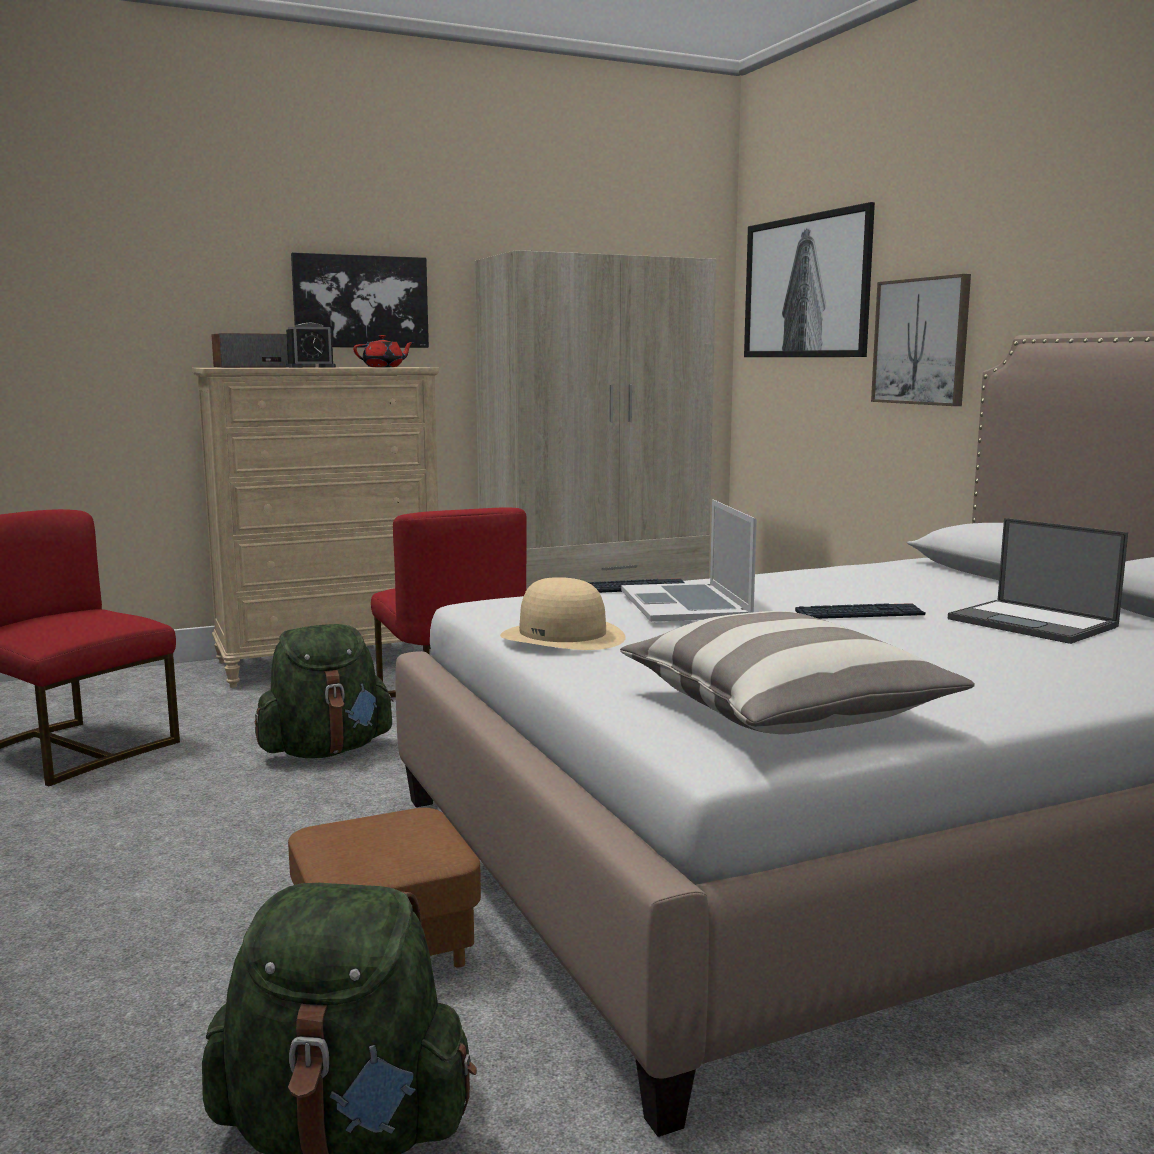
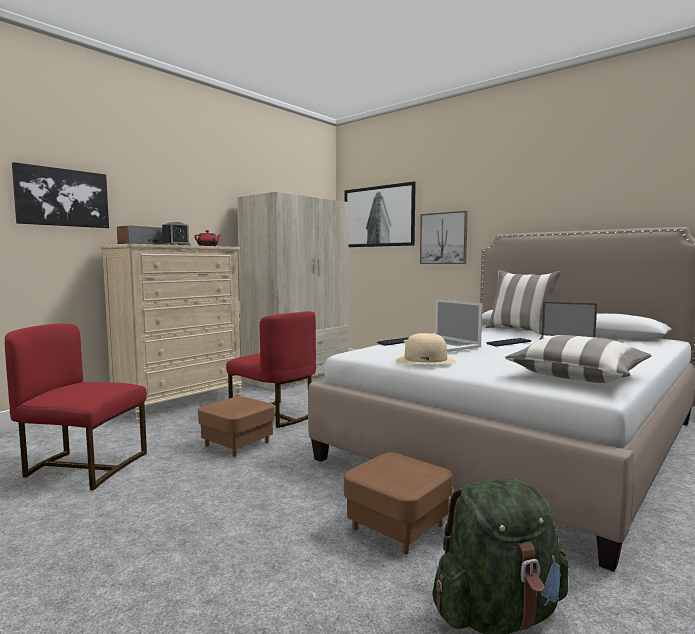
camera: 25 degrees left, 5 degrees down
(326, 750) = (237, 444): green backpack -> brown ottoman
(360, 301) = (184, 214): picture -> picture (62, 197)
(986, 585) = (520, 331): none -> pillow

